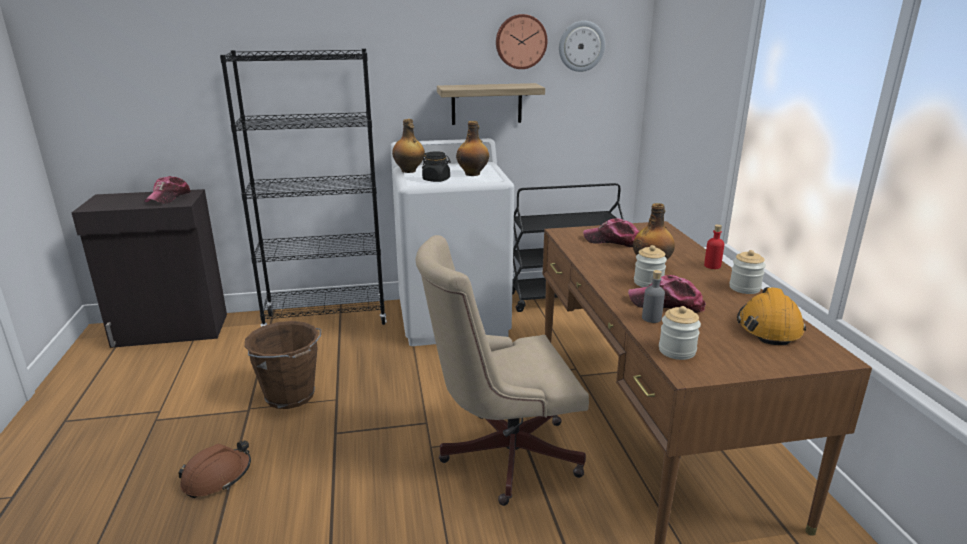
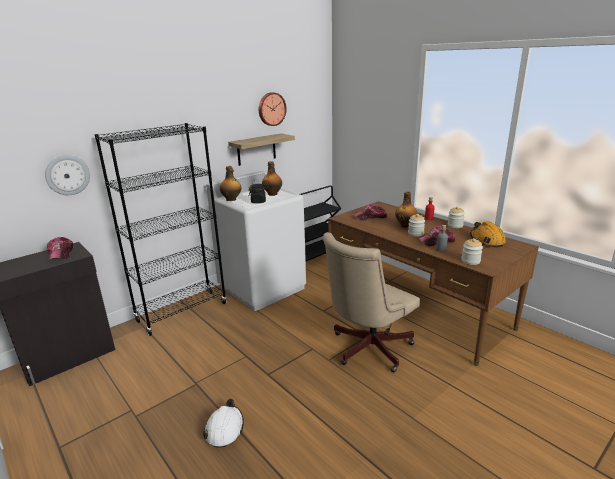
camera: 30 degrees left, 0 degrees up
(217, 477) = (224, 429): brown hard hat -> white hard hat
(291, 396) = (215, 365): brown bucket -> none
(581, 46) = (301, 108): wall clock -> wall clock (67, 175)

